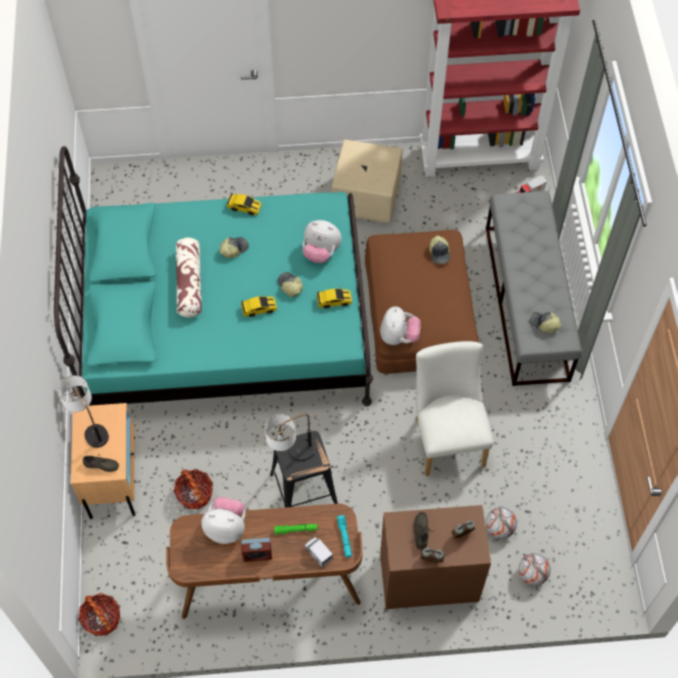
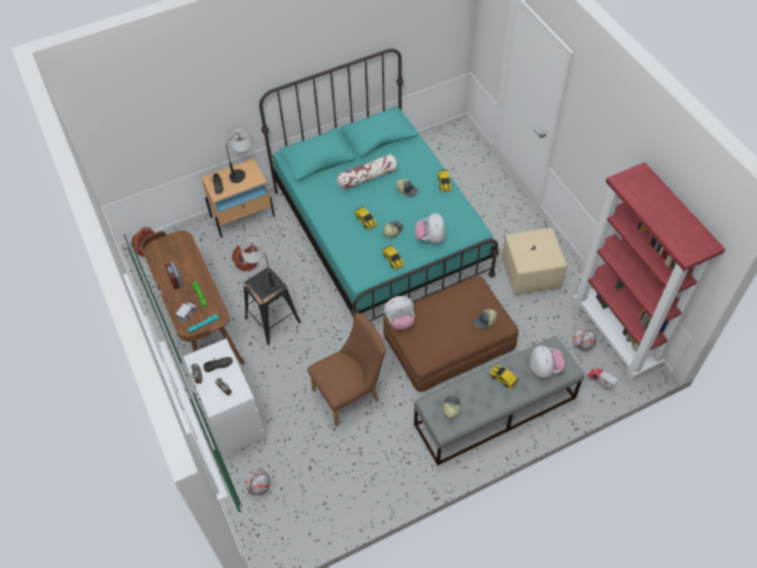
camera: 70 degrees right, 5 degrees down
(226, 527) = (189, 258): plush toy -> plush toy (545, 369)
(428, 578) = (232, 418): brown dresser -> white dresser
(447, 436) = (350, 393): white chair -> brown chair
(499, 528) = (288, 452): football -> football (582, 344)
(526, 262) = (503, 378): none -> toy car

